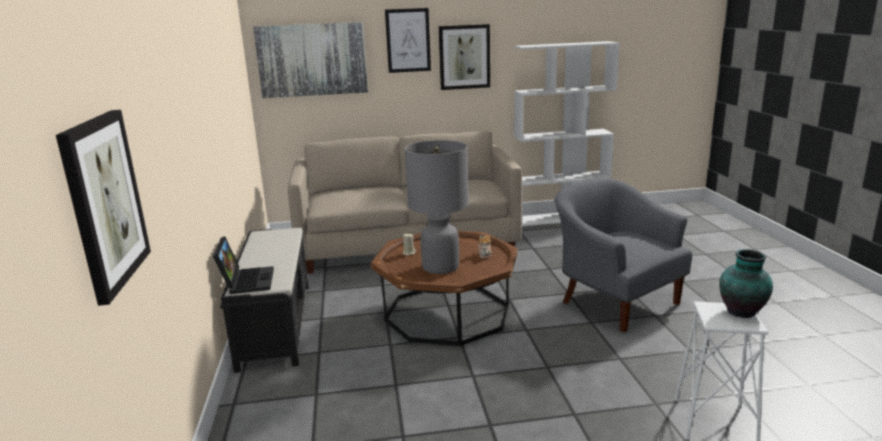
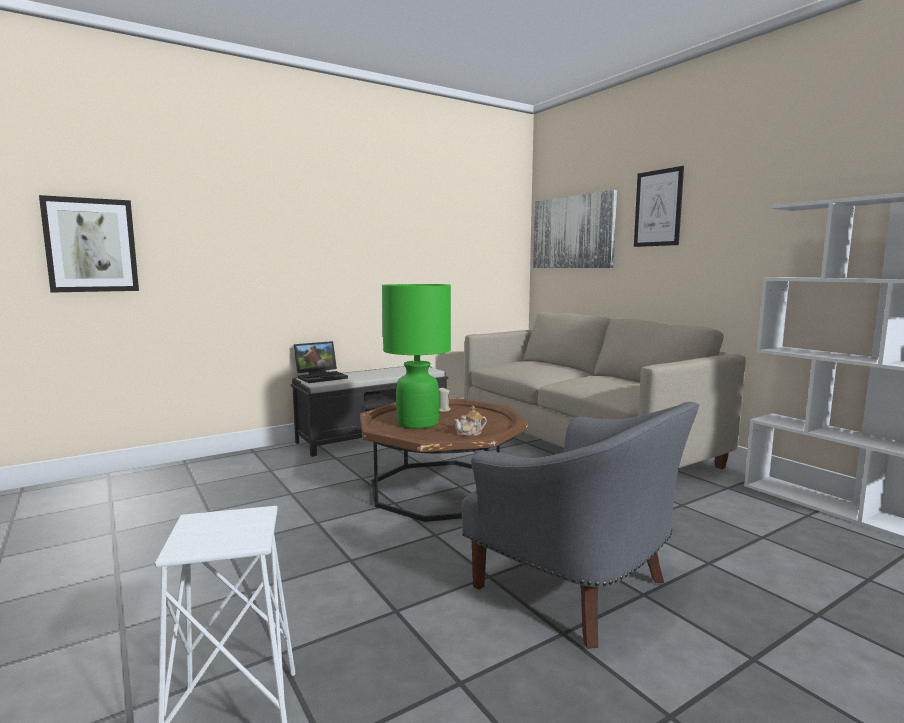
camera: 65 degrees right, 10 degrees down
(440, 267) = (418, 423): grey table lamp -> green table lamp
(464, 57) = (721, 227): picture -> none
(615, 301) = (578, 589): grey armchair -> grey armchair turned 105 degrees clockwise
(742, 312) = (234, 539): vase -> none

